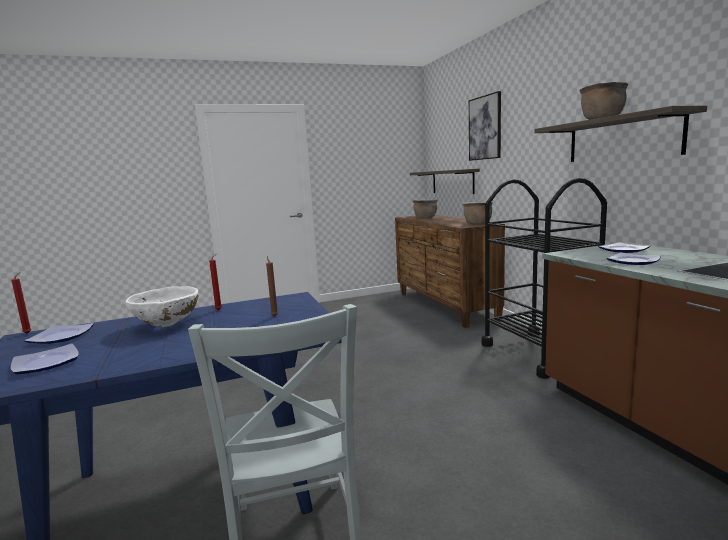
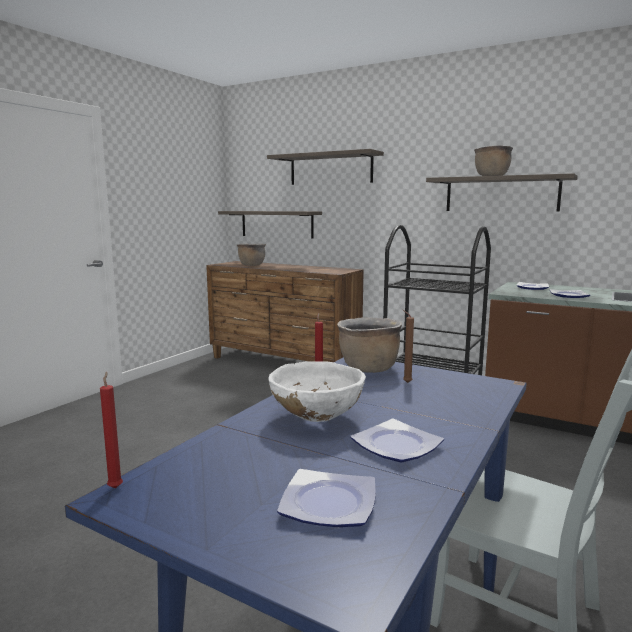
camera: 40 degrees left, 0 degrees up
(61, 336) = (207, 472): plate -> plate (394, 446)
(477, 224) = (338, 270): brown cooking pot -> brown cooking pot (368, 368)
(485, 128) = (330, 169): picture -> shelf

